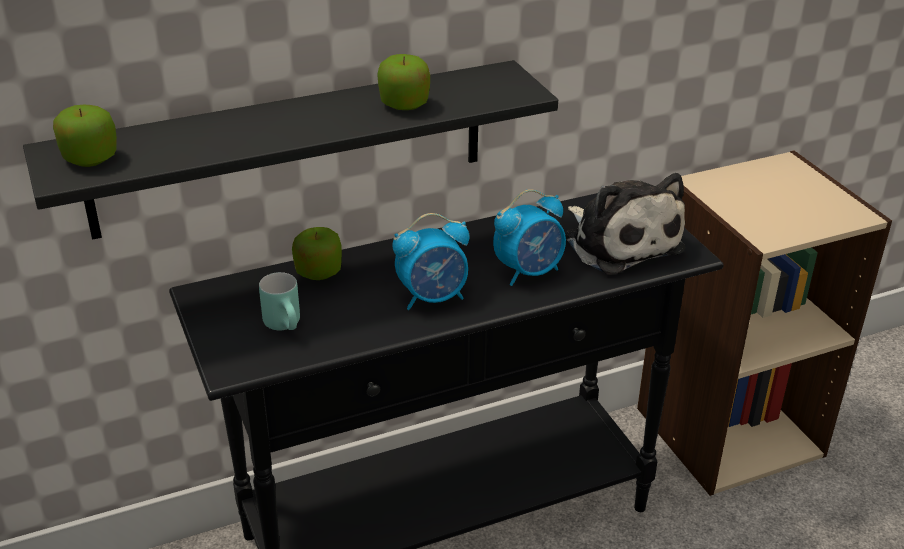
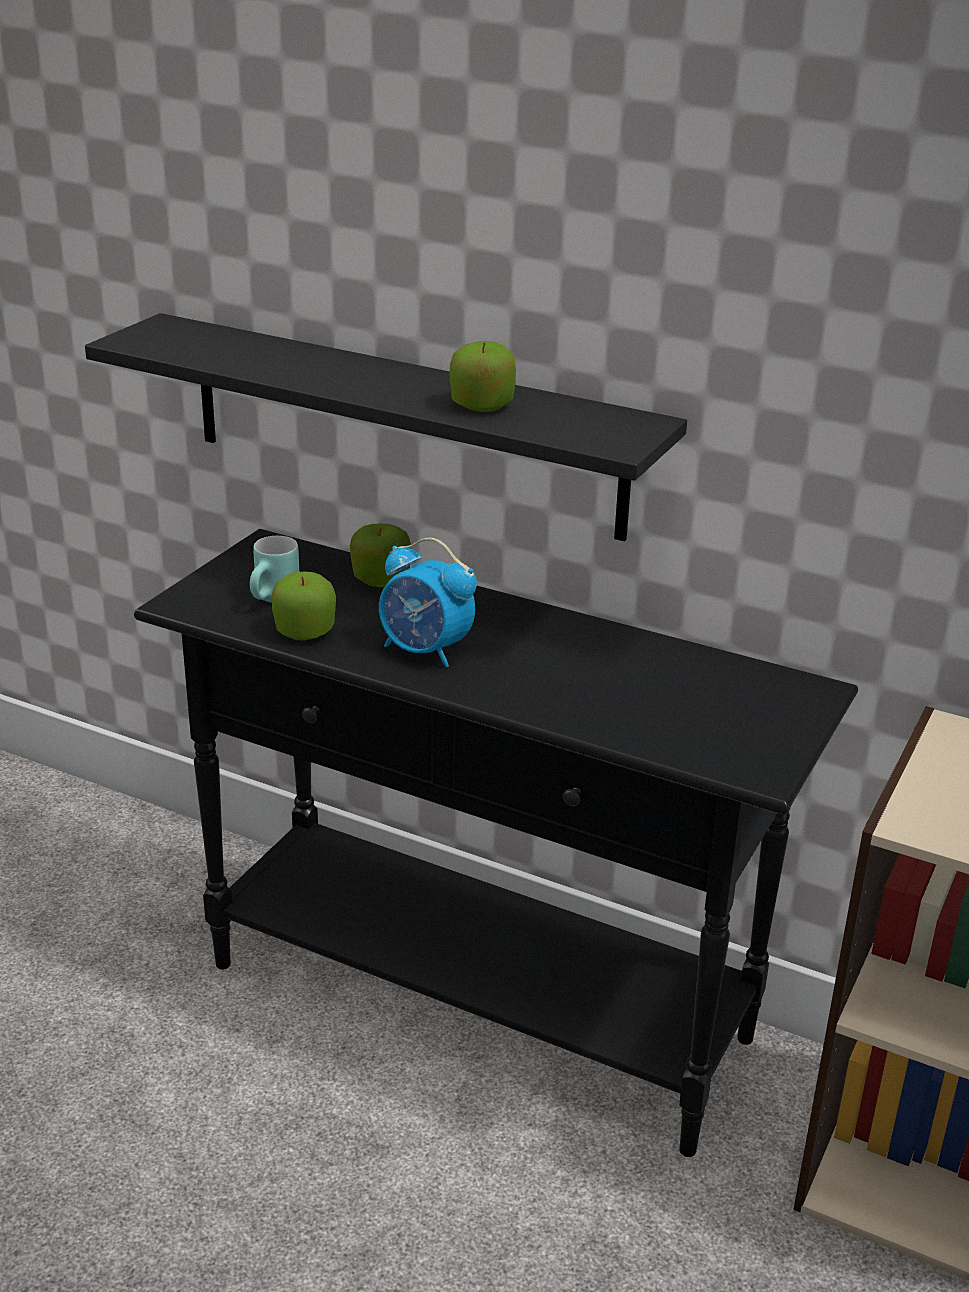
camera: 50 degrees right, 5 degrees down
(90, 158) = (172, 337): apple -> apple (305, 631)
(529, 272) = (555, 685): alarm clock -> none
(619, 241) = (708, 717): plush toy -> none

